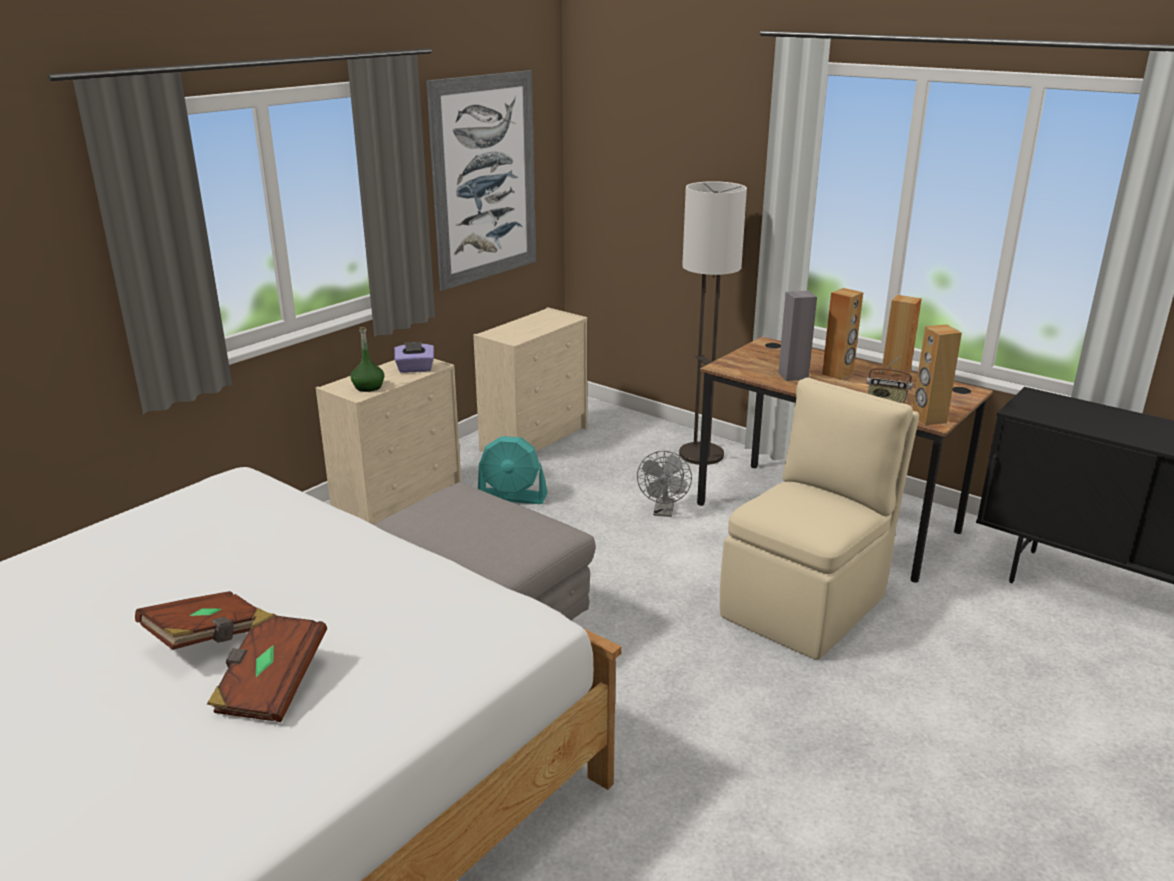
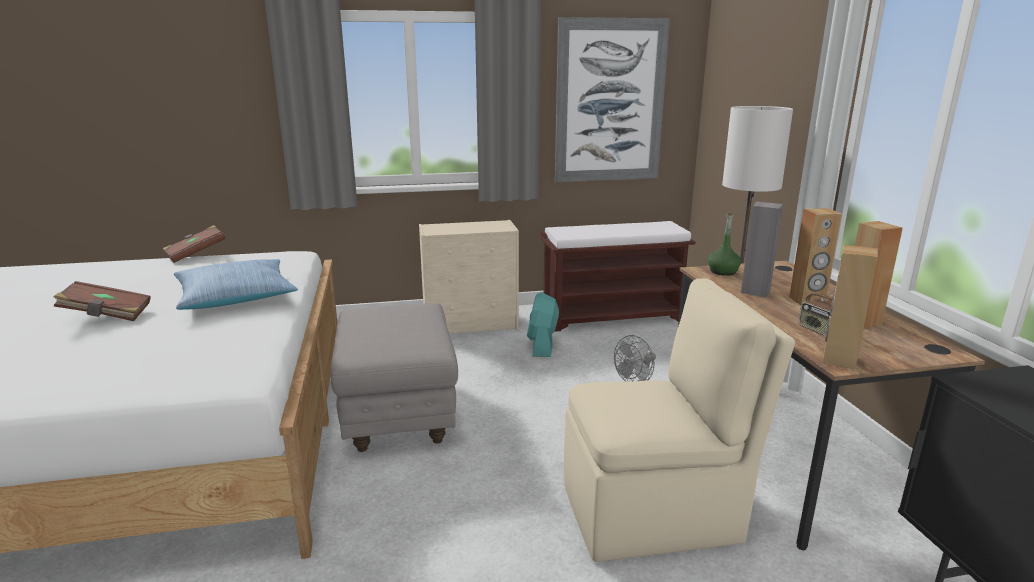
camera: 40 degrees right, 5 degrees down
(270, 685) = (73, 348): brown book -> brown book (196, 255)
(307, 553) = (236, 296): none -> pillow
(368, 387) = (445, 230): green bottle -> green bottle (723, 272)
(415, 369) = (491, 227): purple tissue box -> none
(512, 496) = (542, 345): turquoise fan -> turquoise fan turned 45 degrees clockwise
(535, 438) = (612, 316): beige dresser -> brown bench

